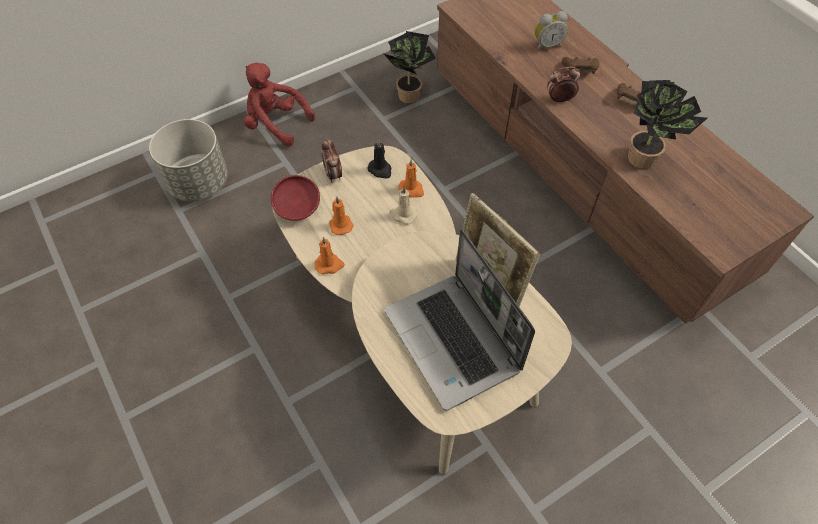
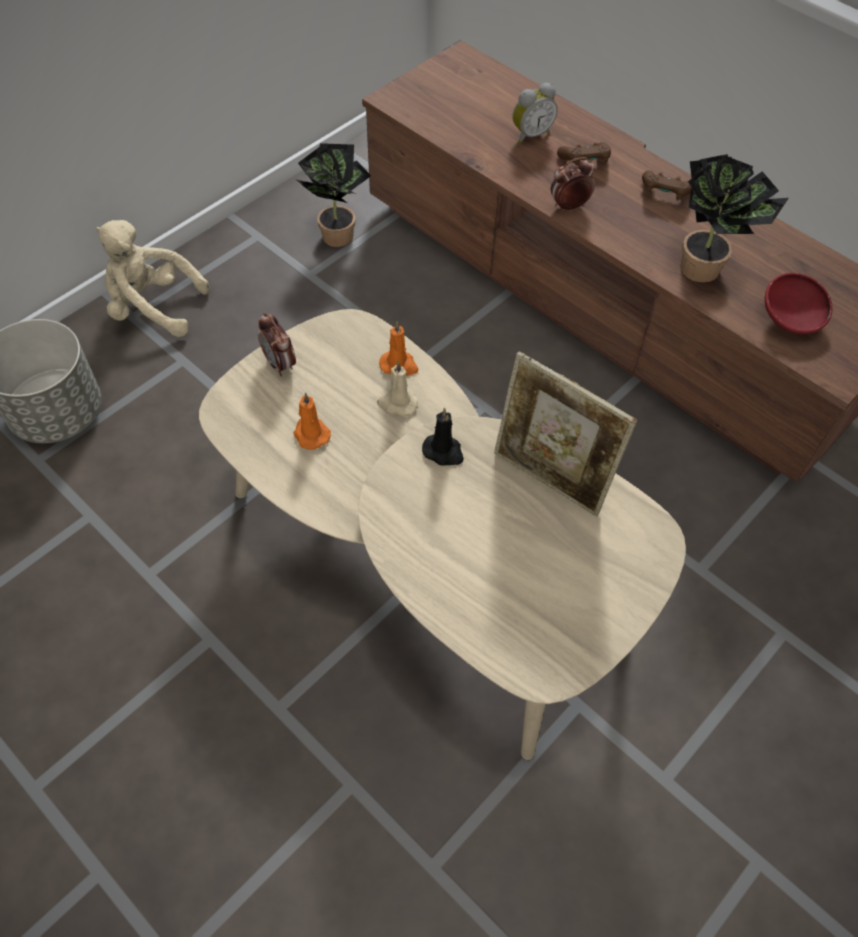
camera: 15 degrees left, 0 degrees up
(276, 124) = (153, 307): red plush toy -> beige plush toy
(297, 209) = (240, 423): red bowl -> red bowl (790, 320)
(329, 265) = (311, 495): orange candle -> none
(380, 170) = (346, 345): black candle -> black candle (444, 452)
(454, 341) = (525, 568): laptop -> none

